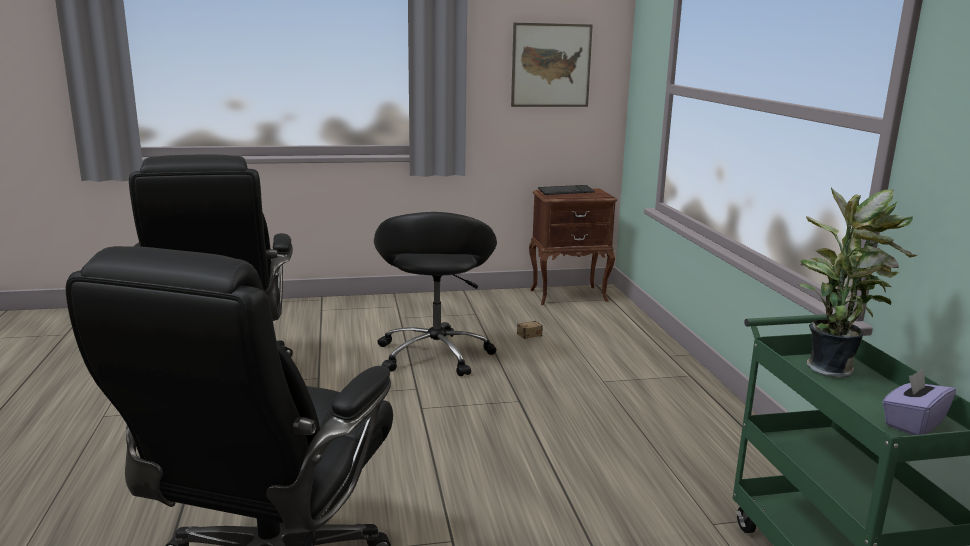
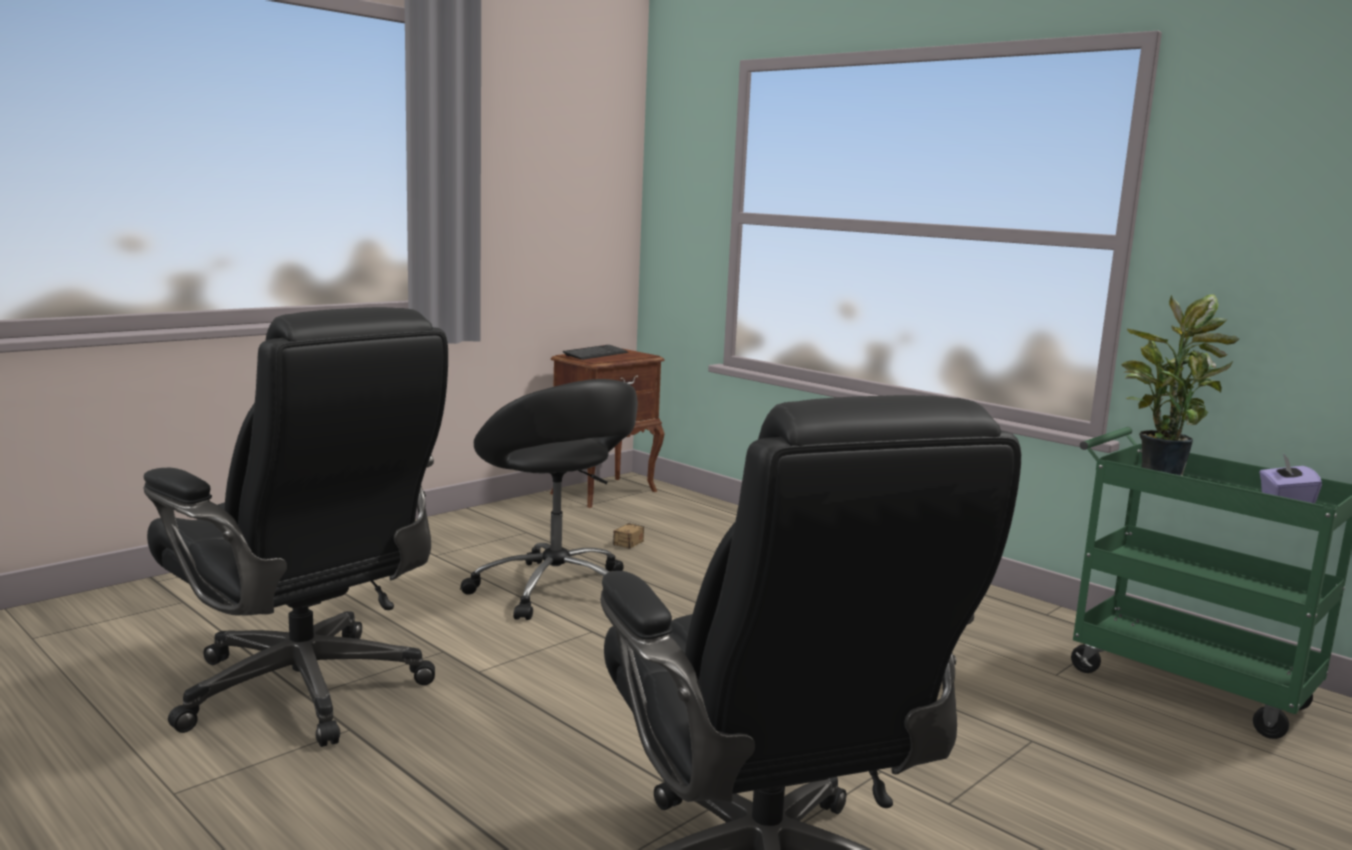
camera: 35 degrees left, 5 degrees down
(551, 65) = (563, 189): picture -> none

